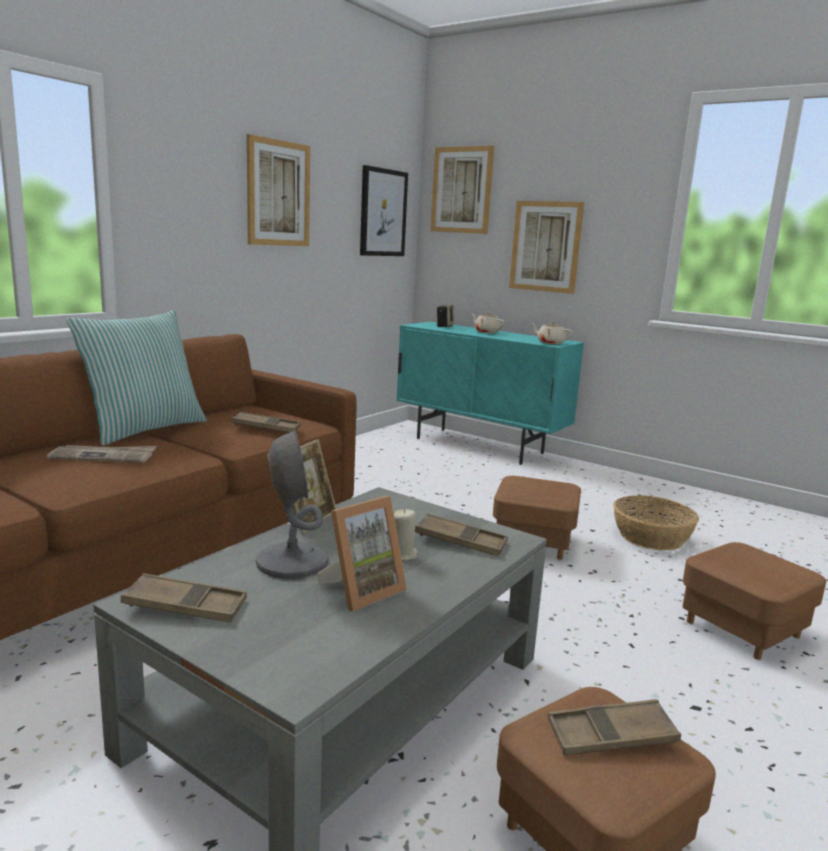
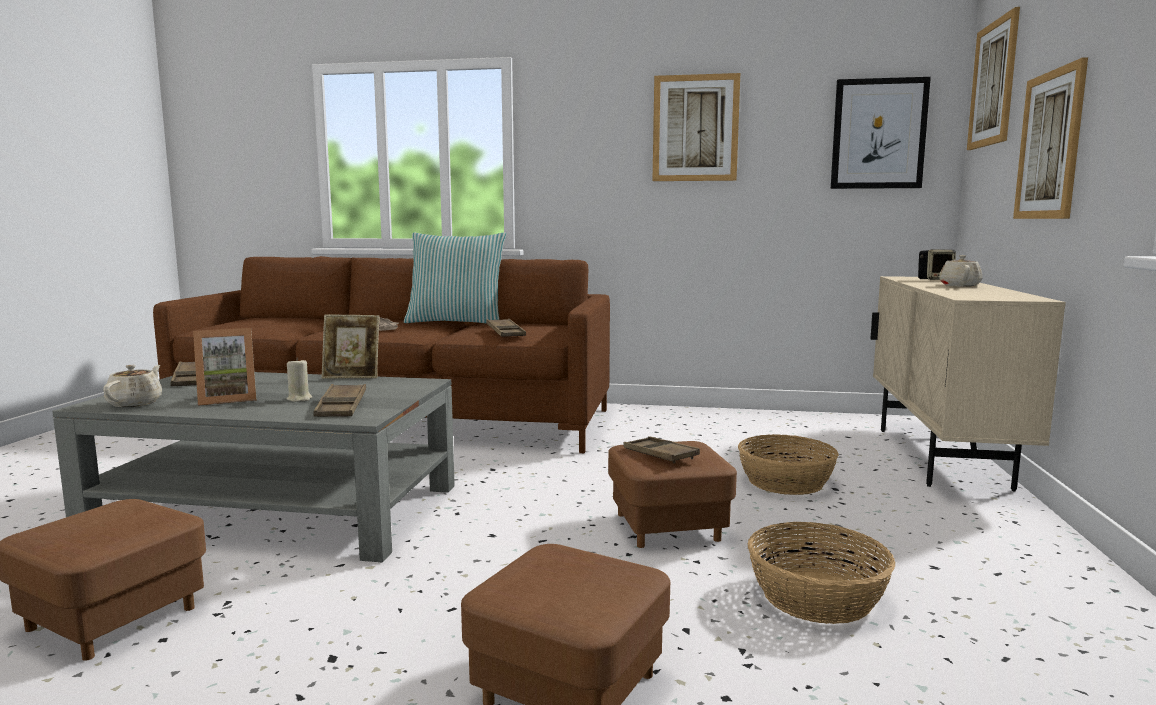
camera: 65 degrees right, 5 degrees down
(292, 561) = (270, 383): grey table lamp -> none
(362, 591) = (228, 399): picture frame -> picture frame turned 45 degrees counterclockwise
(479, 446) = (940, 457): turquoise cabinet -> beige cabinet
(482, 489) = (786, 482): none -> basket
(550, 343) = (976, 296): beige teapot -> beige teapot (136, 403)
(611, 736) = (115, 527): brown tray -> brown tray (660, 455)

